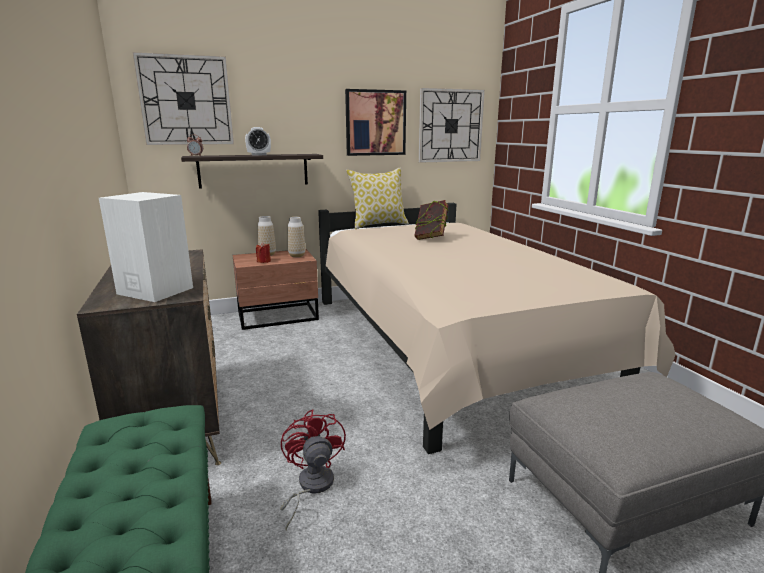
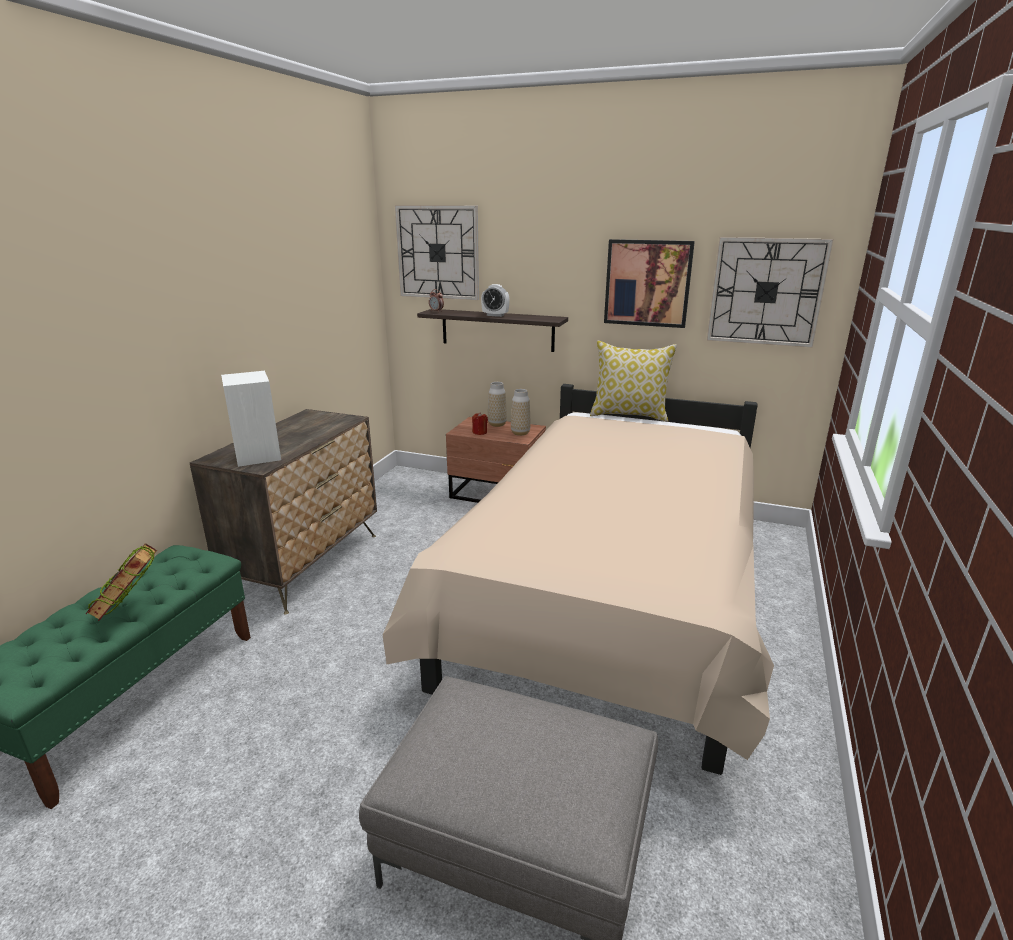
camera: 40 degrees right, 5 degrees up
(310, 487) = (310, 665): red fan -> none
(431, 238) = (631, 453): book -> book (131, 609)

